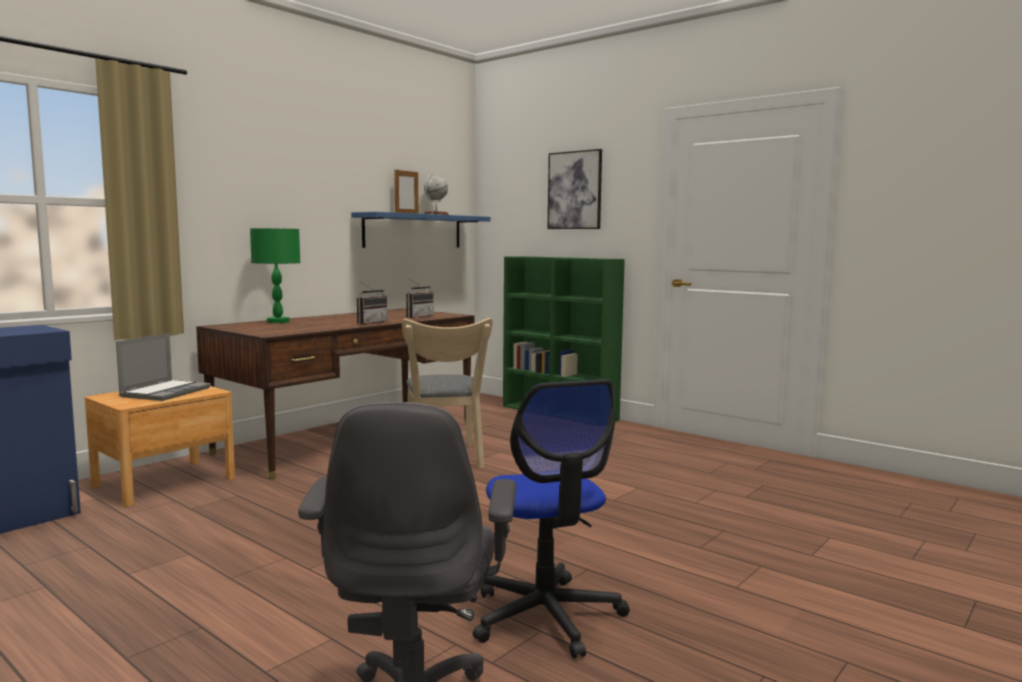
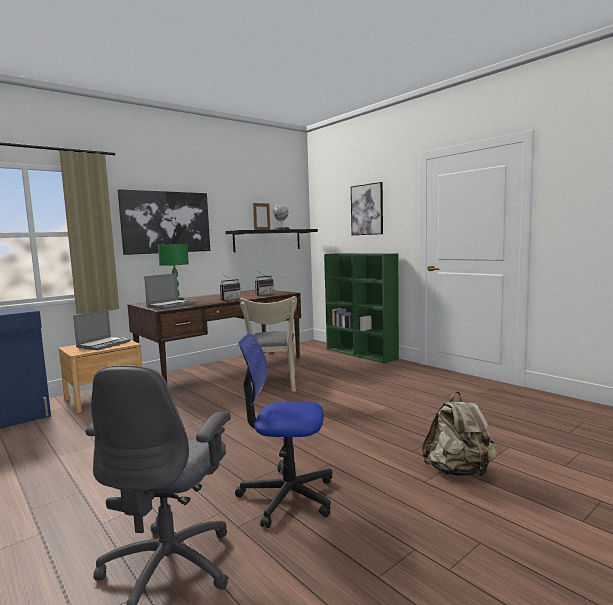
camera: 10 degrees right, 0 degrees up
(261, 192) = (166, 222): none -> picture
(280, 329) = (171, 305): none -> laptop
(413, 231) = (267, 240): blue shelf -> black shelf
(546, 616) = (287, 496): office chair -> office chair turned 105 degrees clockwise
(777, 572) = (459, 471): none -> beige backpack

